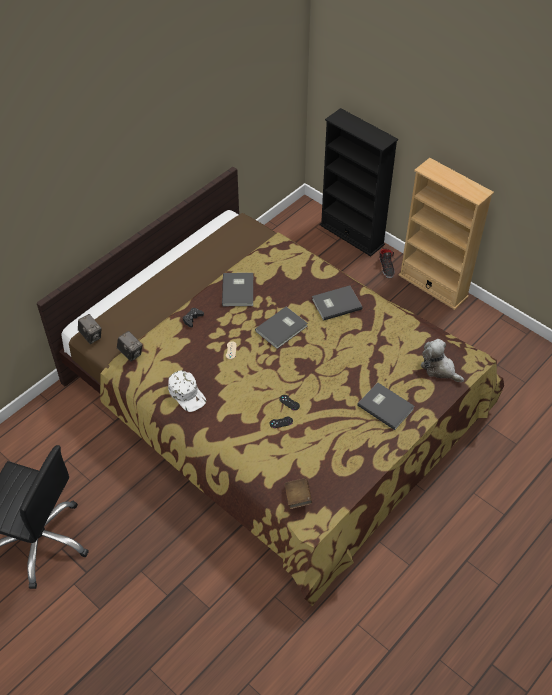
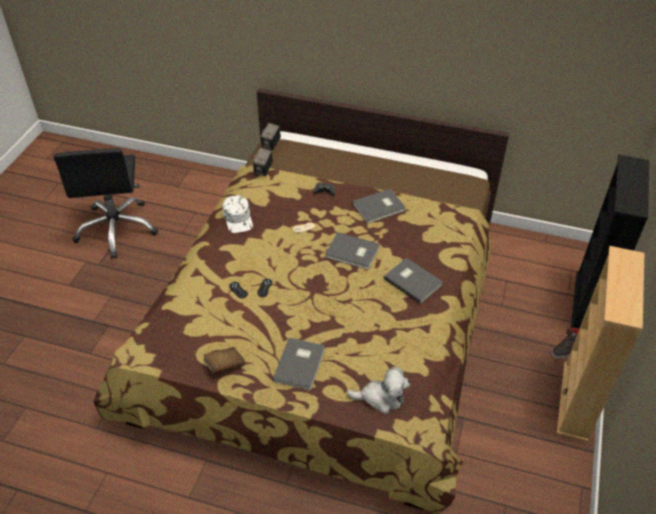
camera: 65 degrees right, 5 degrees down
(187, 394) = (238, 218): white cap -> white cap turned 45 degrees counterclockwise
(297, 498) = (156, 331): brown book -> brown book (225, 365)
(439, 368) = (381, 397): plush toy -> plush toy turned 75 degrees clockwise

